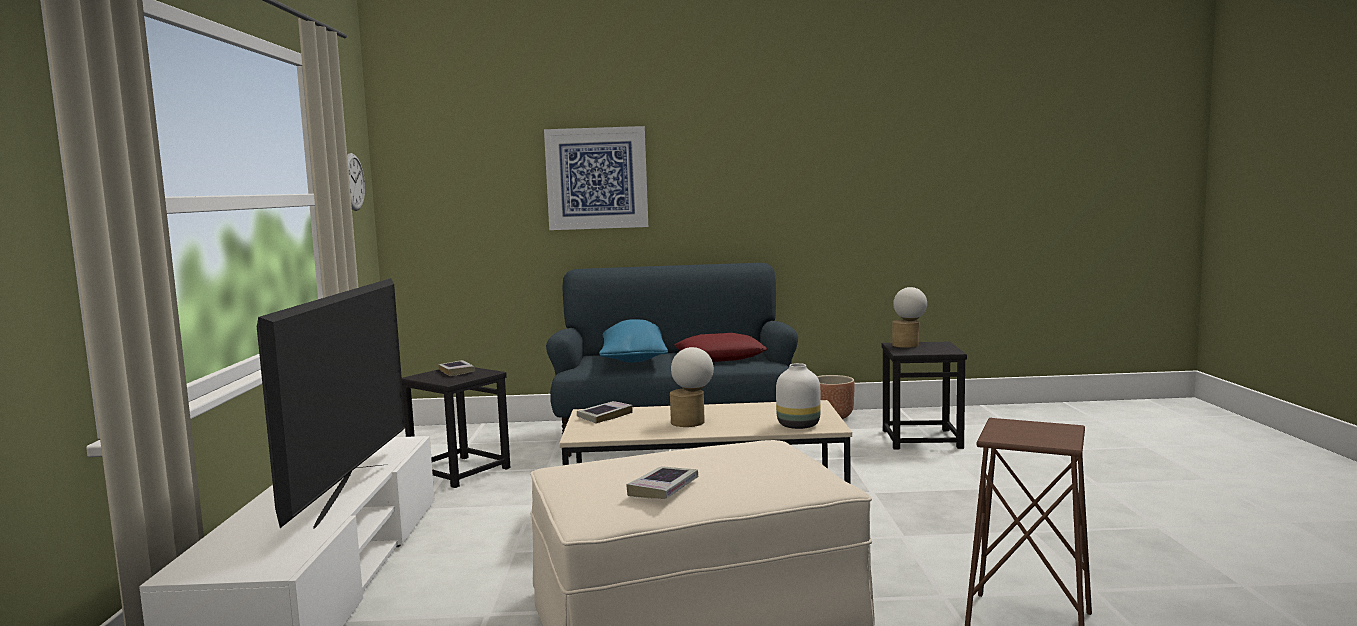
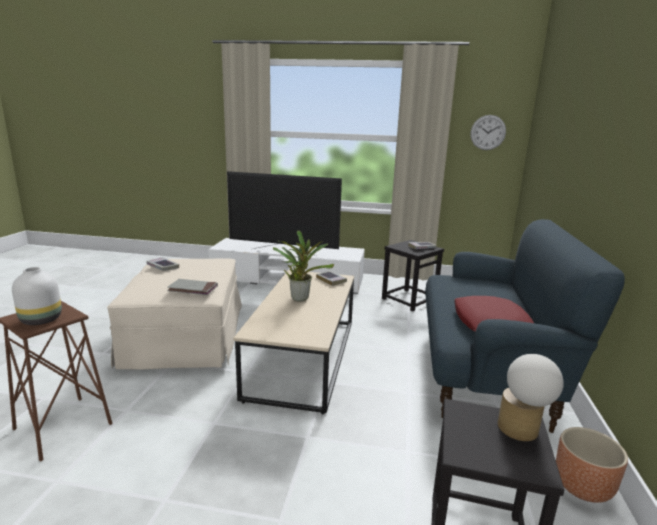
camera: 100 degrees right, 10 degrees up
(596, 178) = (579, 143): picture -> none
(633, 359) = (480, 293): blue pillow -> none
(692, 421) = (300, 297): table lamp -> potted plant
(763, 446) = (193, 289): none -> grey book
(799, 425) = (263, 324): white vase -> white vase (40, 320)

